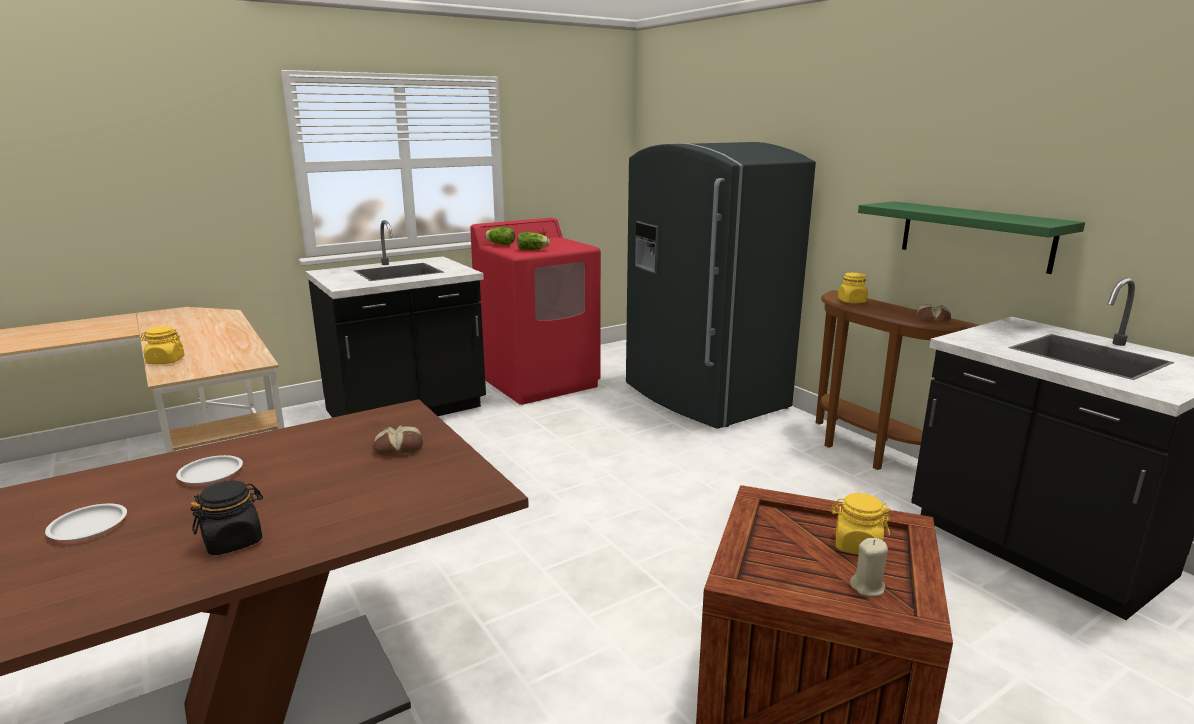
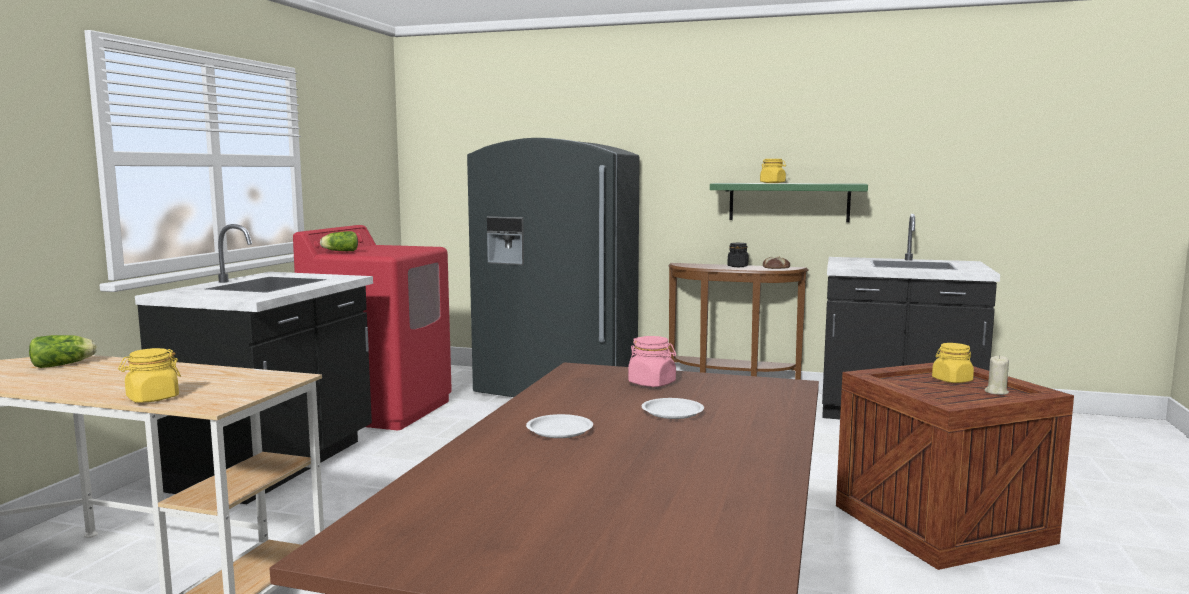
camera: 40 degrees left, 10 degrees down
(88, 526) = (577, 479): white plate -> white plate (672, 412)
(233, 541) = (723, 446): black jar -> black jar (737, 266)
(399, 447) = (652, 383): bread -> pink jar
(533, 250) = (392, 252): lettuce -> lettuce (65, 364)
(852, 301) = (704, 266): yellow jar -> yellow jar (772, 183)

